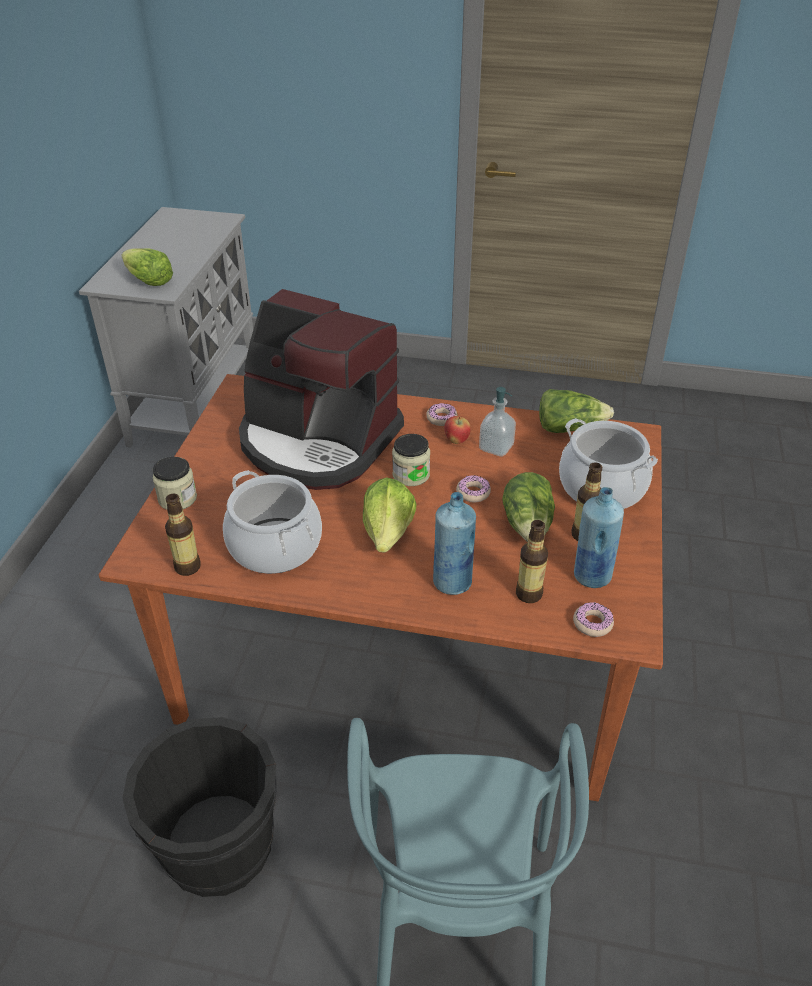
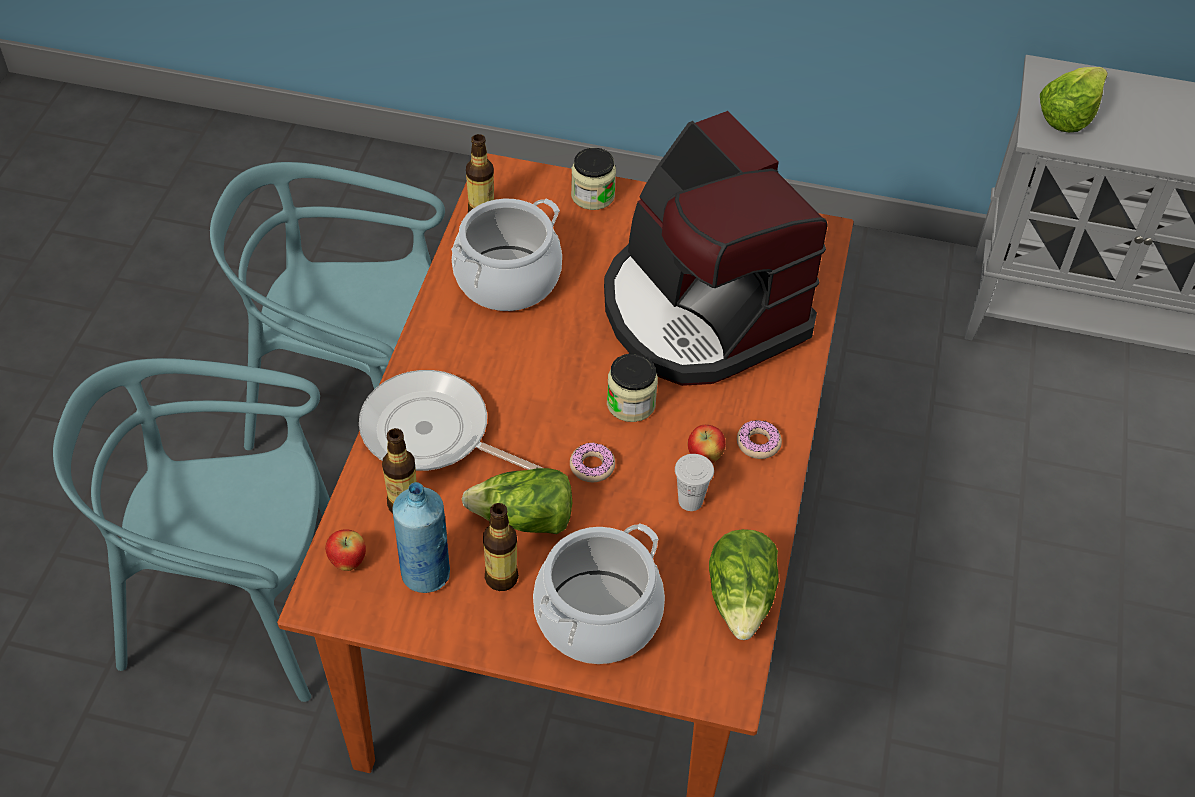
camera: 90 degrees right, 10 degrees up
(218, 847) = (353, 407): black bucket -> turquoise chair
(318, 442) = (700, 312): coffee machine -> coffee machine turned 60 degrees counterclockwise
(388, 532) = (522, 378): lettuce -> none
(452, 582) = (432, 433): blue bottle -> frying pan
(496, 447) = (690, 501): soap dispenser -> white cup
(592, 623) = (348, 562): donut -> apple

